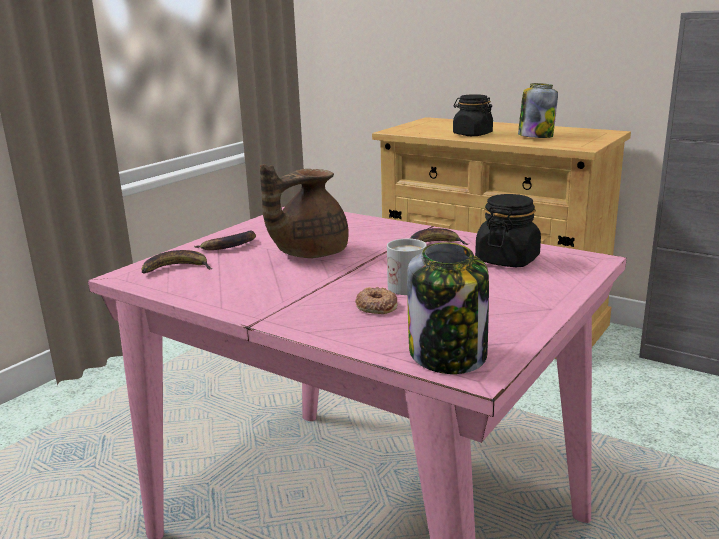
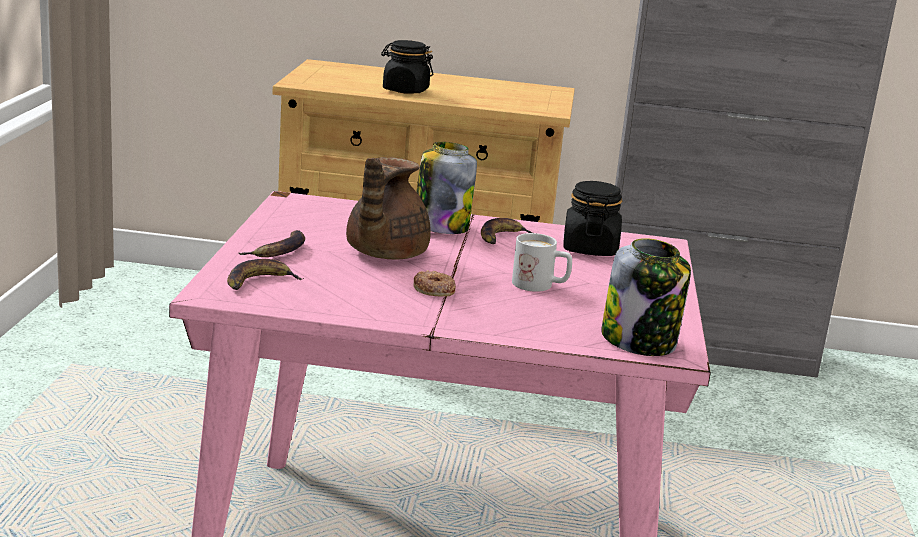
camera: 30 degrees left, 0 degrees up
(376, 306) = (526, 304): donut -> donut (433, 289)
(535, 136) = (482, 95): jar -> jar (440, 227)

